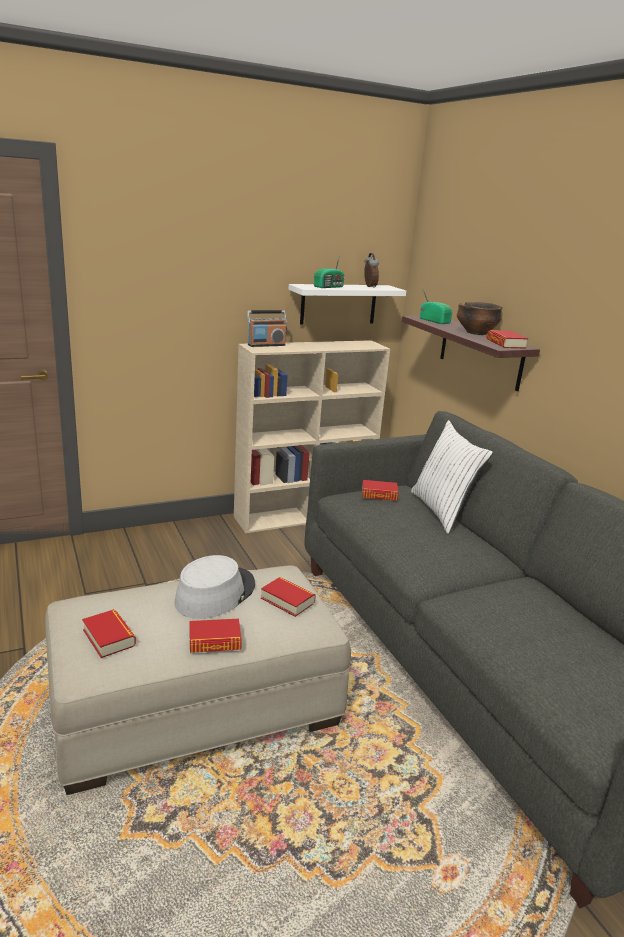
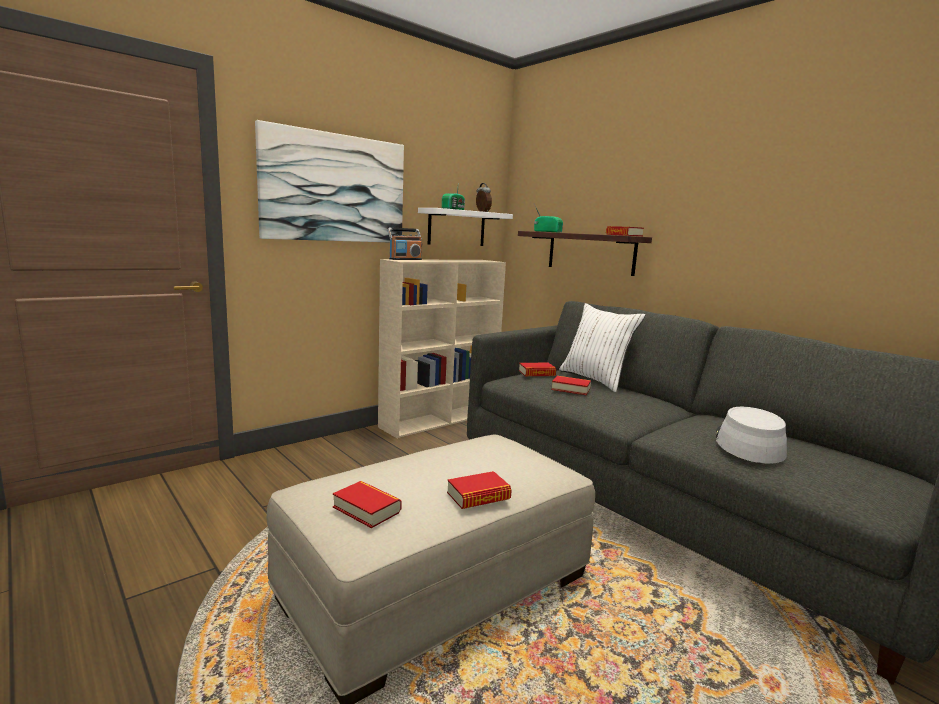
camera: 15 degrees left, 10 degrees down
(188, 269) = (335, 188): none -> picture
(215, 593) = (446, 460): grey hat -> grey hat (748, 444)
(287, 600) = (518, 456): book -> book (571, 389)
(476, 333) = (591, 233): bowl -> none

